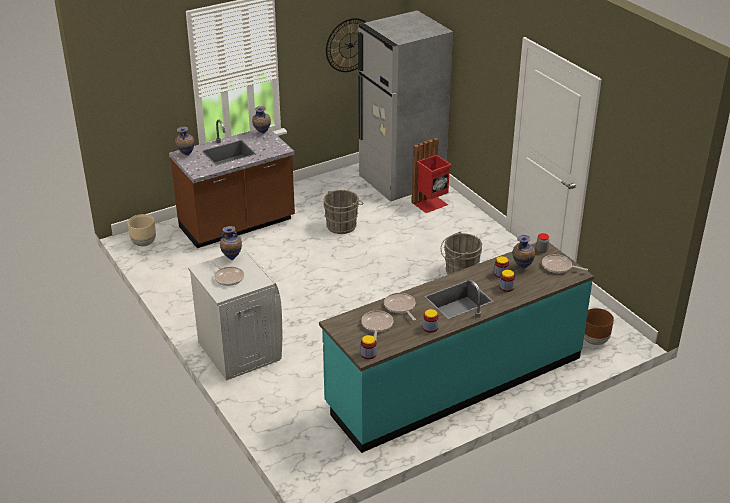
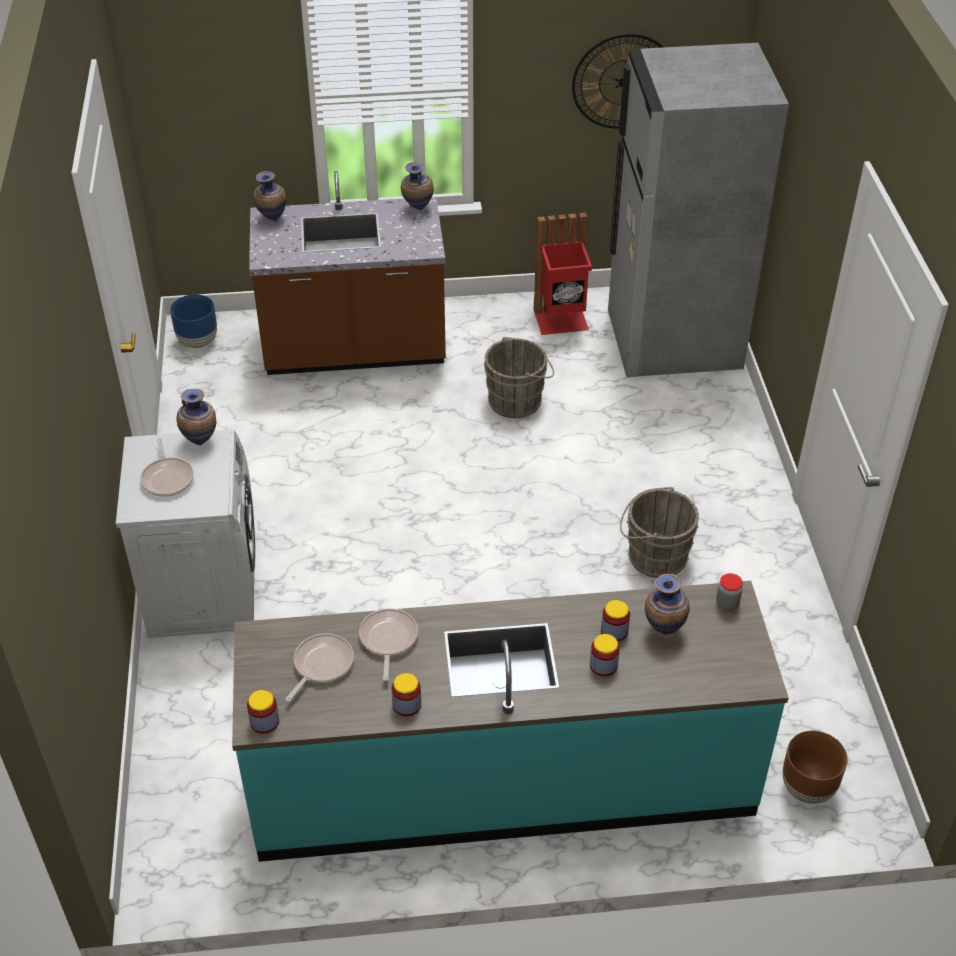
camera: 25 degrees right, 10 degrees up
(143, 243) = (198, 341): beige planter -> blue planter
(431, 204) = (692, 403): red trash can -> red trash can (562, 321)
(558, 267) = (733, 653): frying pan -> none

